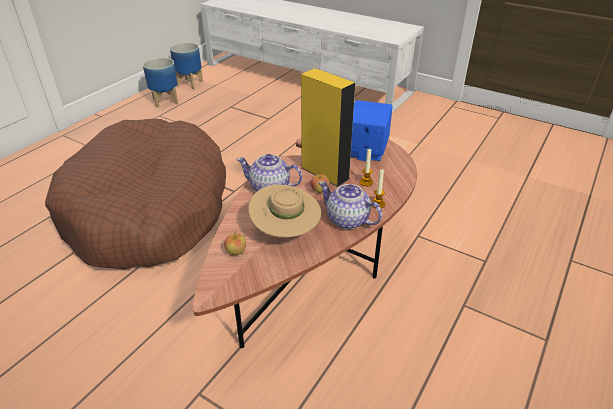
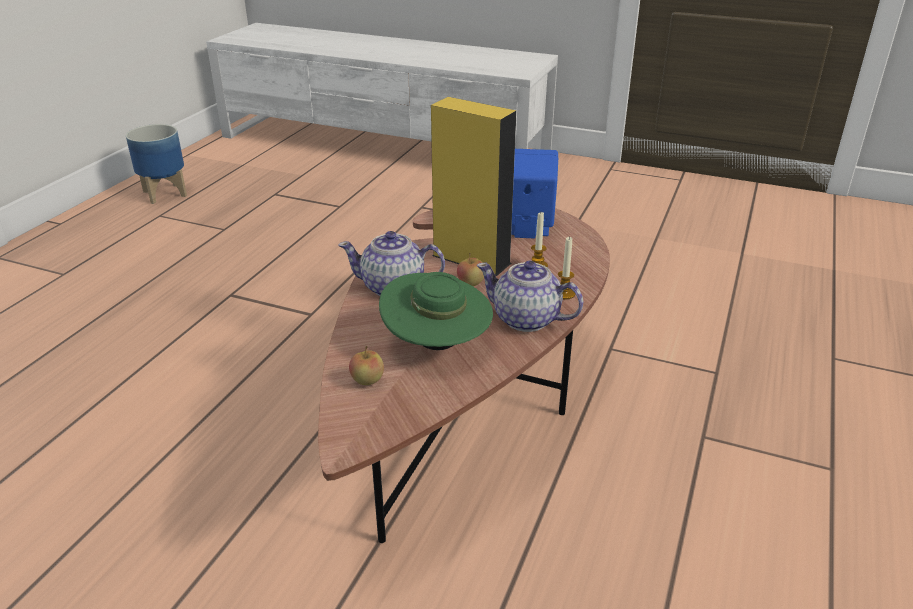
camera: 10 degrees left, 5 degrees down
(149, 210) = (176, 356): brown dog bed -> none
(190, 84) = (200, 166): planter -> none
(285, 231) = (437, 344): beige hat -> green hat

